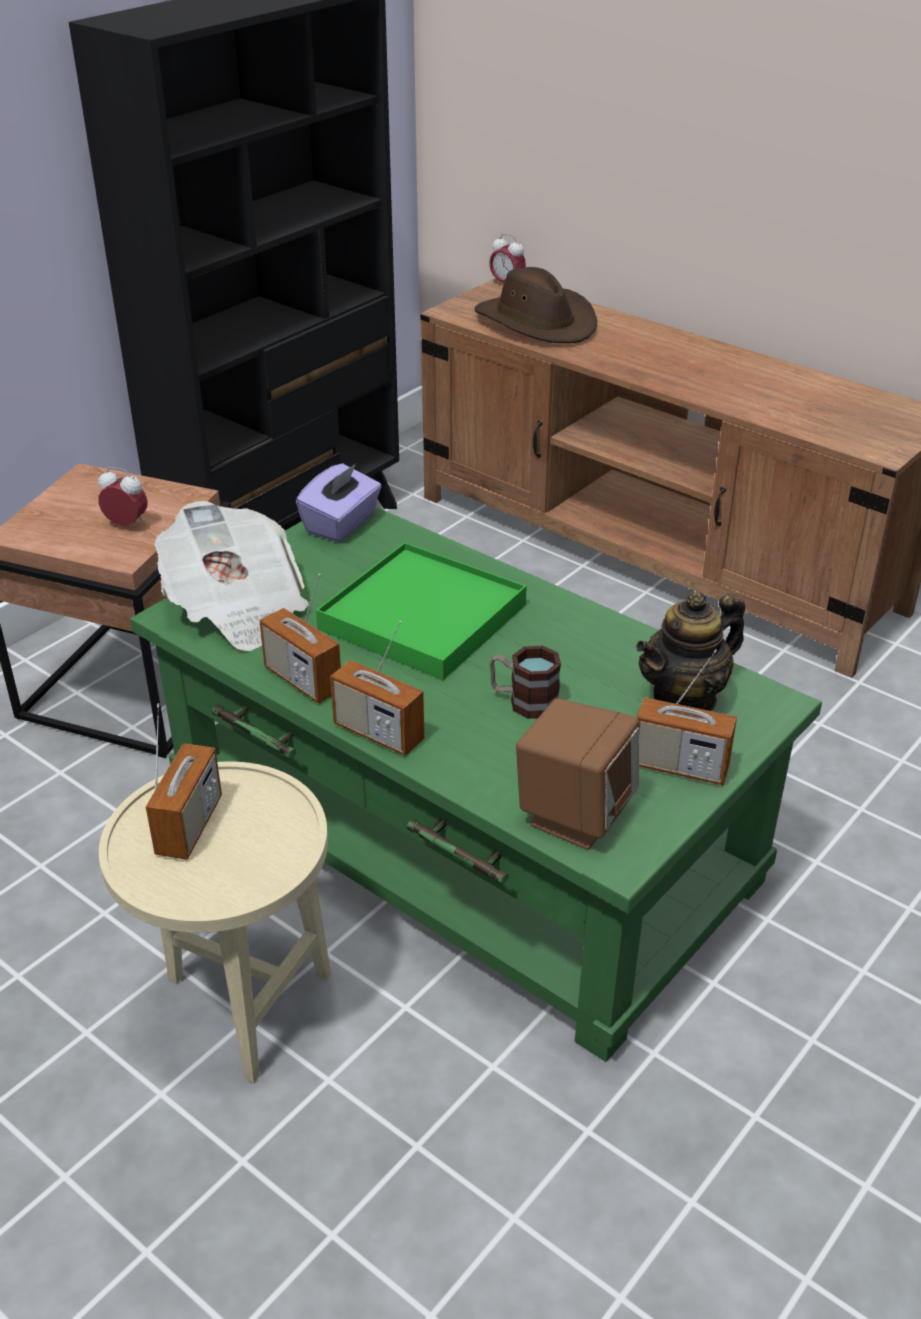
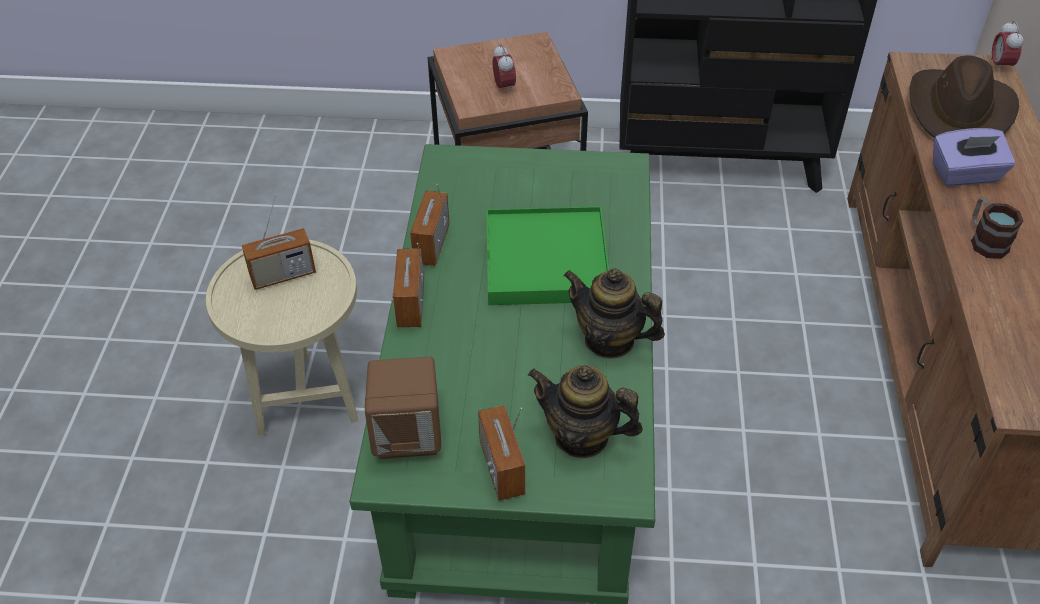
camera: 55 degrees right, 10 degrees up
(236, 608) = (474, 178): newspaper -> none
(341, 524) = (610, 169): purple tissue box -> purple tissue box (965, 175)
(523, 701) = (501, 354): mug -> mug (985, 240)
(576, 627) = (609, 340): none -> teapot

